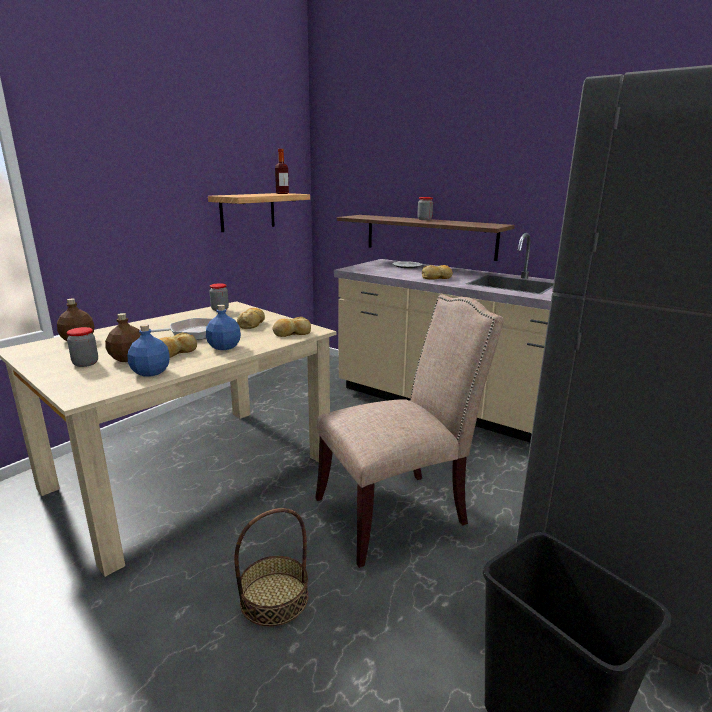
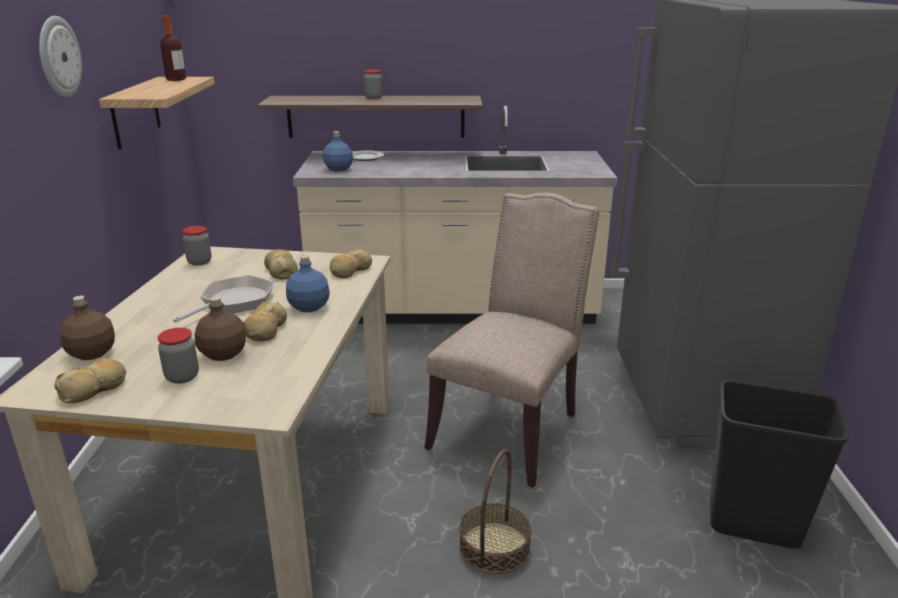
camera: 35 degrees left, 5 degrees up
(150, 372) = (288, 360): blue bottle -> blue bottle (338, 169)
(170, 162) = (58, 57): none -> wall clock
(437, 277) = (426, 168): bread -> bread (94, 389)

